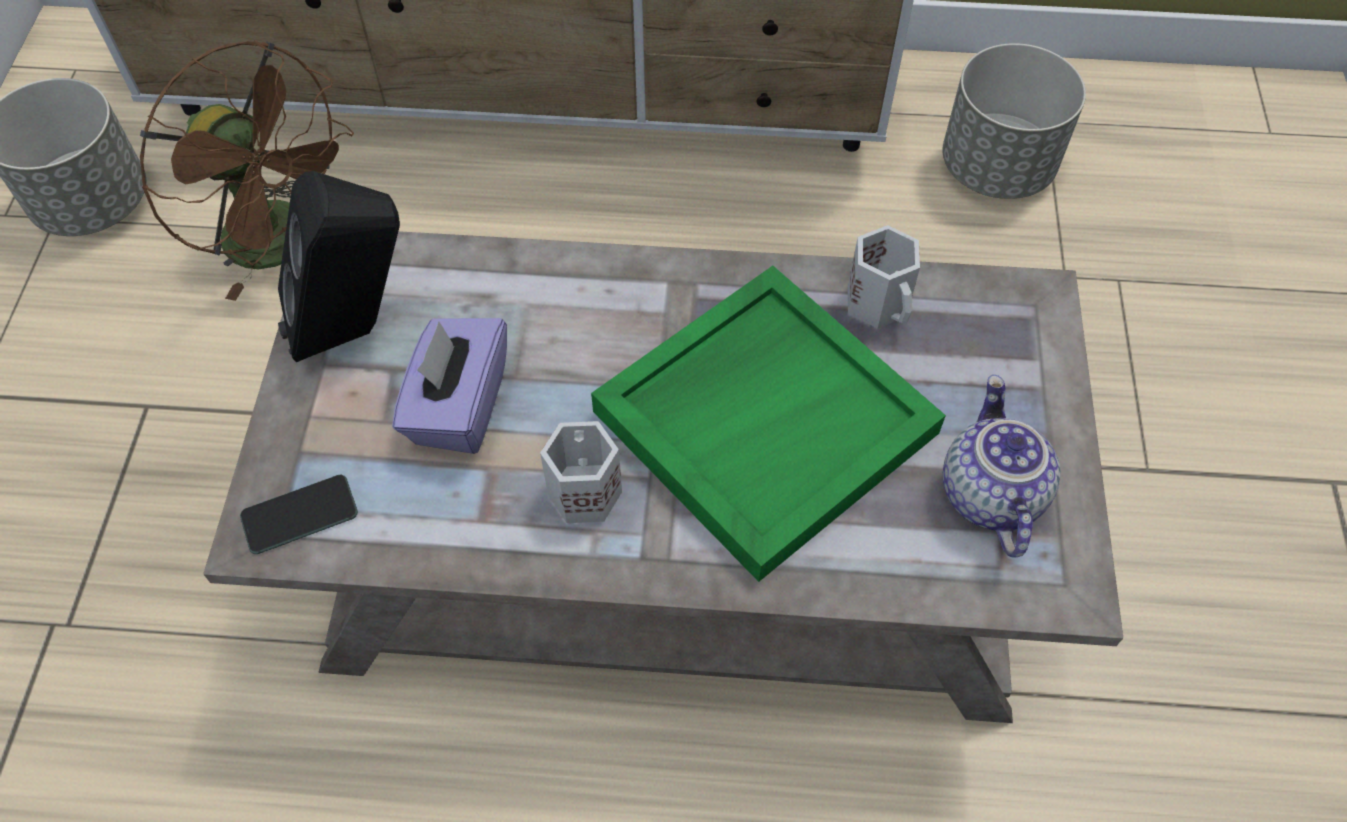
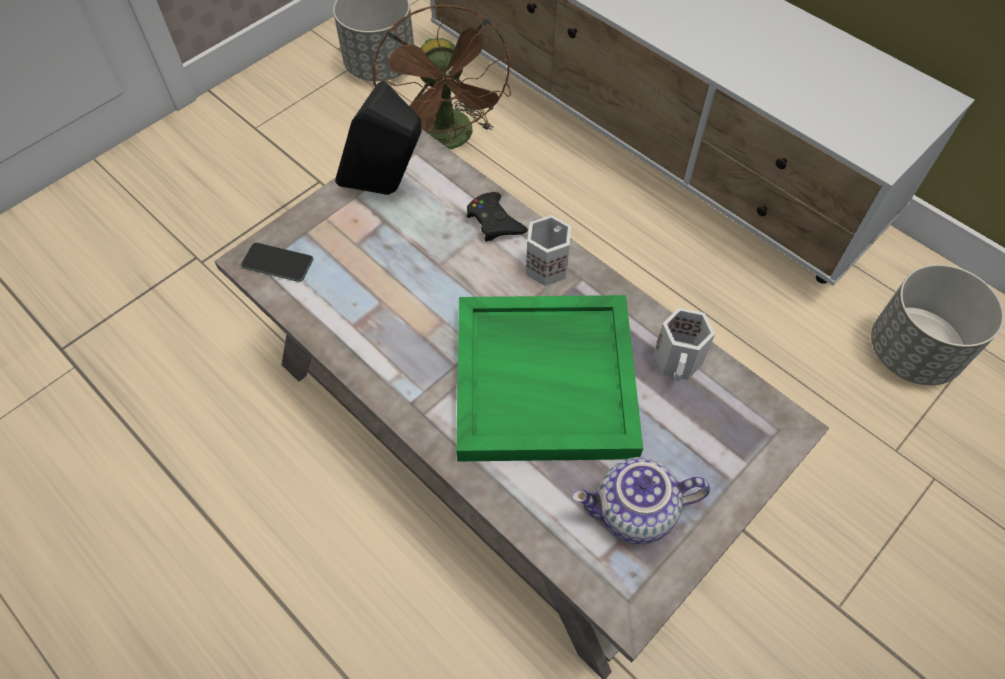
camera: 40 degrees right, 0 degrees up
(458, 406) = (397, 261): purple tissue box -> none
(532, 282) = (494, 221): none -> black game controller
(582, 490) = (415, 346): white mug -> white mug (546, 265)
(987, 493) = (634, 514): teapot -> teapot turned 135 degrees counterclockwise

